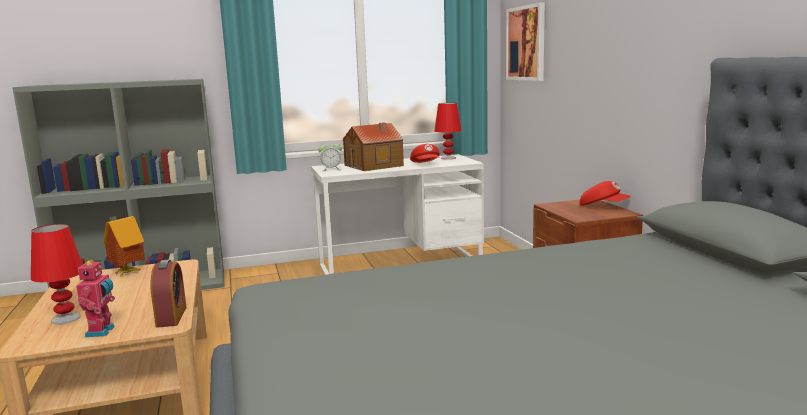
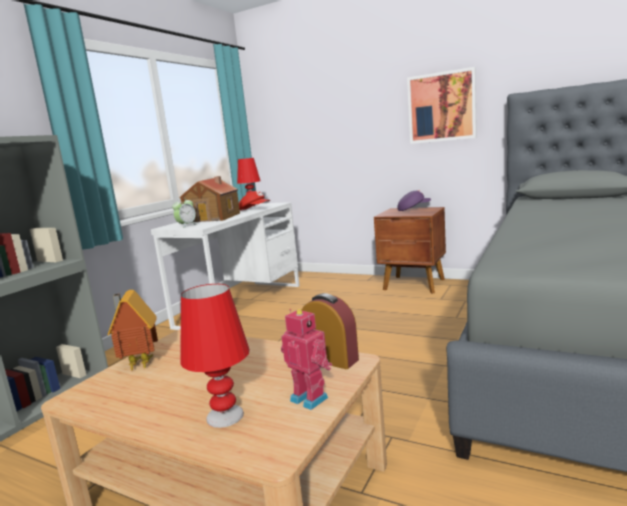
camera: 45 degrees left, 0 degrees up
(526, 43) = (286, 109): picture -> picture (441, 107)
(603, 206) = (413, 209): red cap -> purple cap

